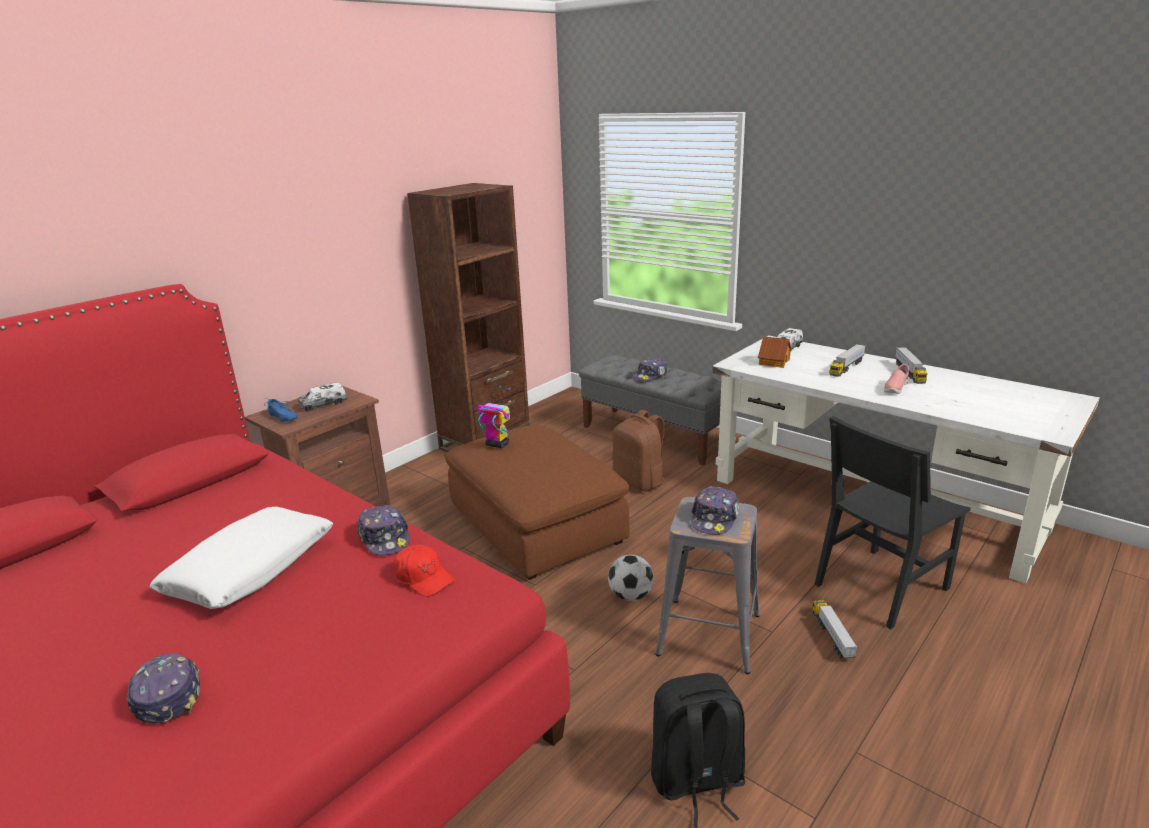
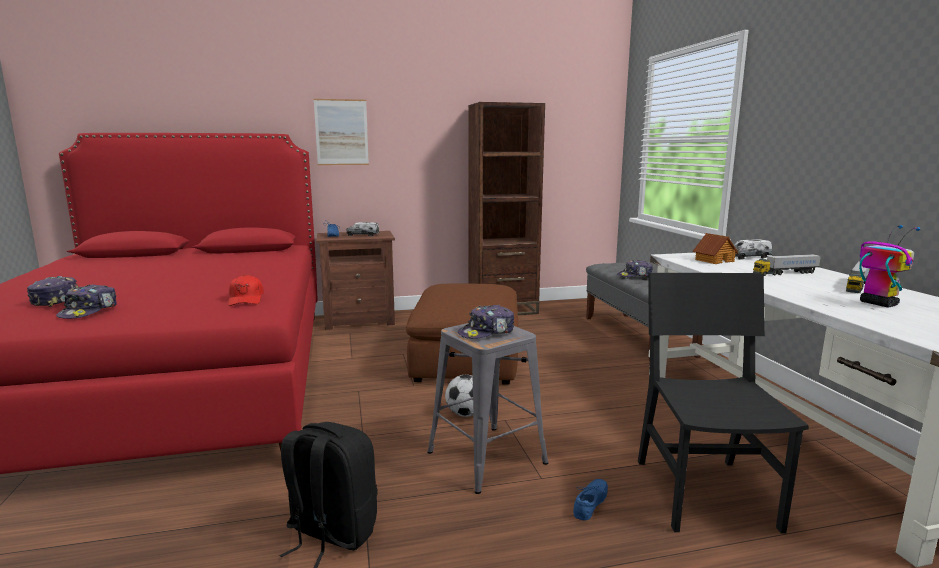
camera: 35 degrees right, 10 degrees down
(251, 261) = (341, 132): none -> picture
(251, 569) = (192, 278): white pillow -> none
(385, 538) = (269, 283): cap -> cap (89, 311)
(497, 444) = (454, 285): toy robot -> toy robot (877, 303)
(640, 481) = (580, 357): brown backpack -> none
(832, 636) = (592, 504): toy truck -> blue shoe
(881, 586) = (705, 493): black chair -> black chair turned 90 degrees clockwise
(895, 389) = (810, 290): pink shoe -> none

